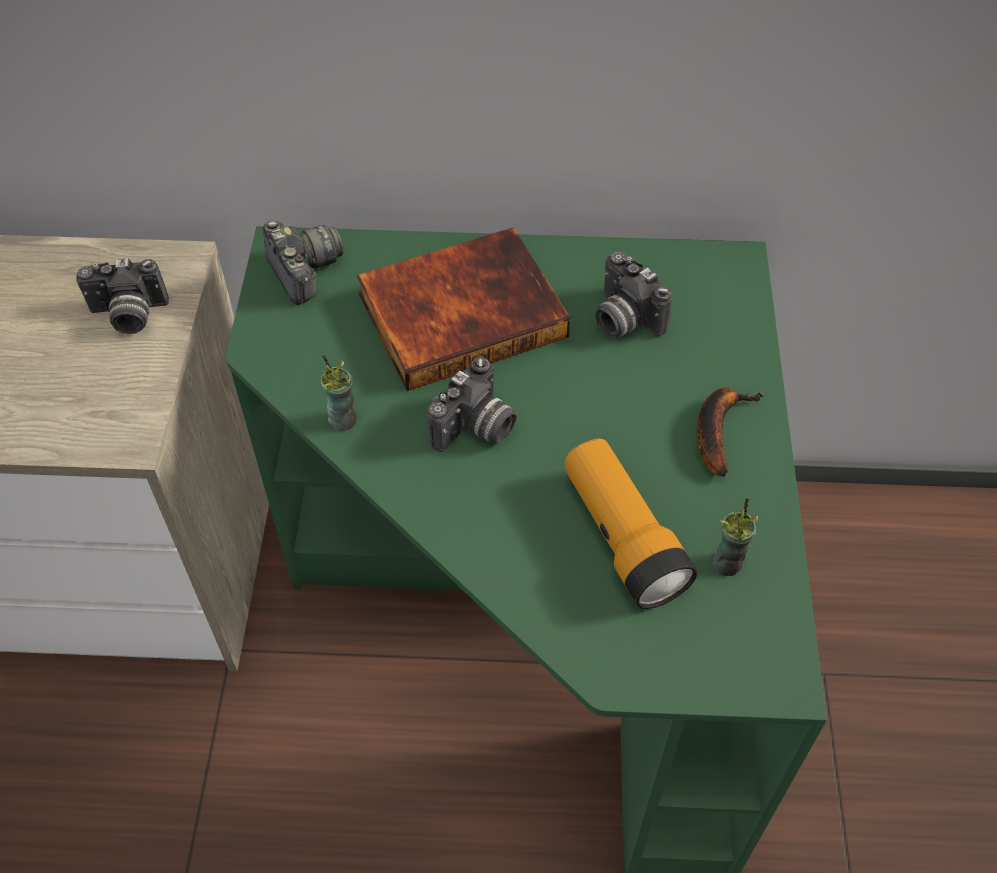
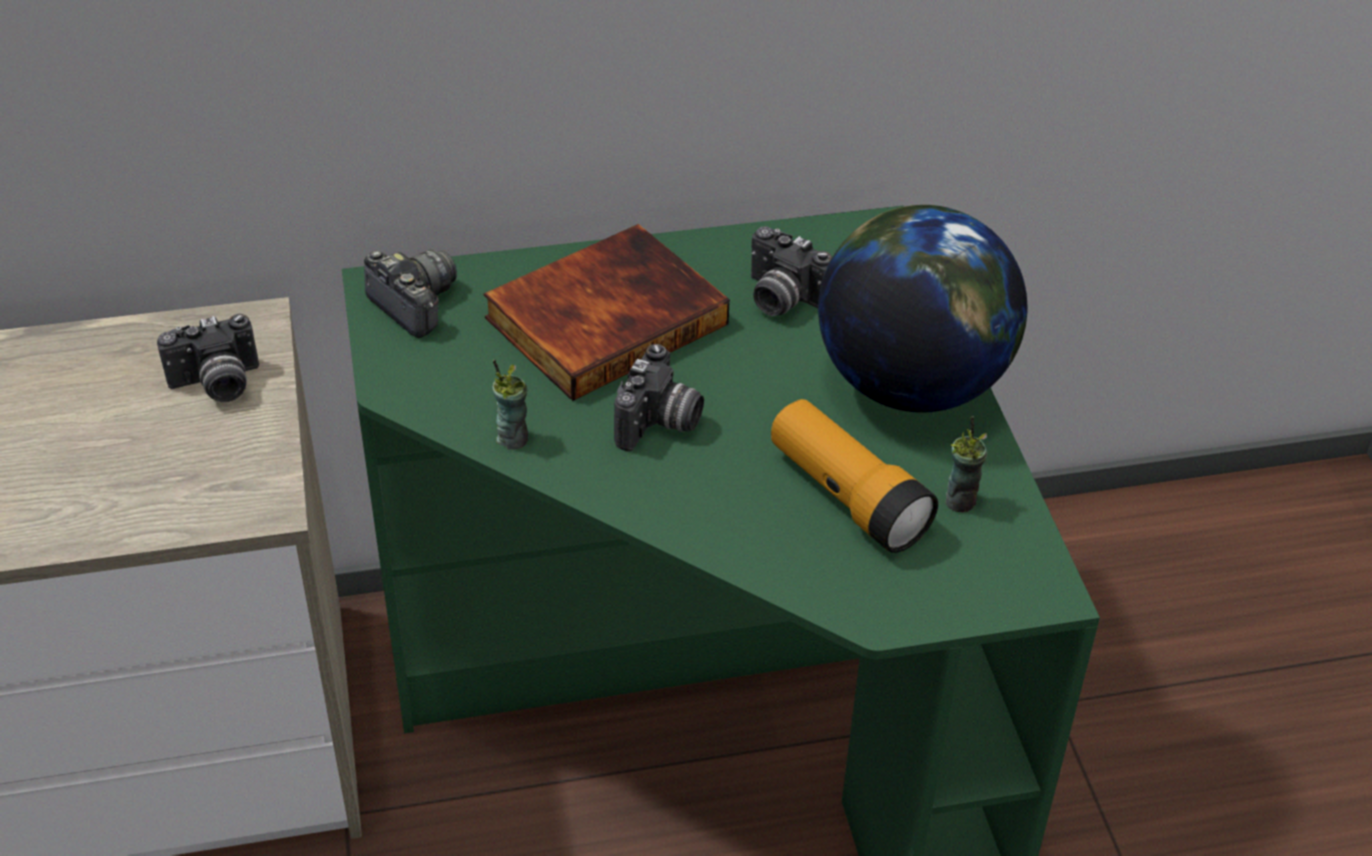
camera: 15 degrees left, 10 degrees down
(717, 429) = (911, 384): banana -> globe

